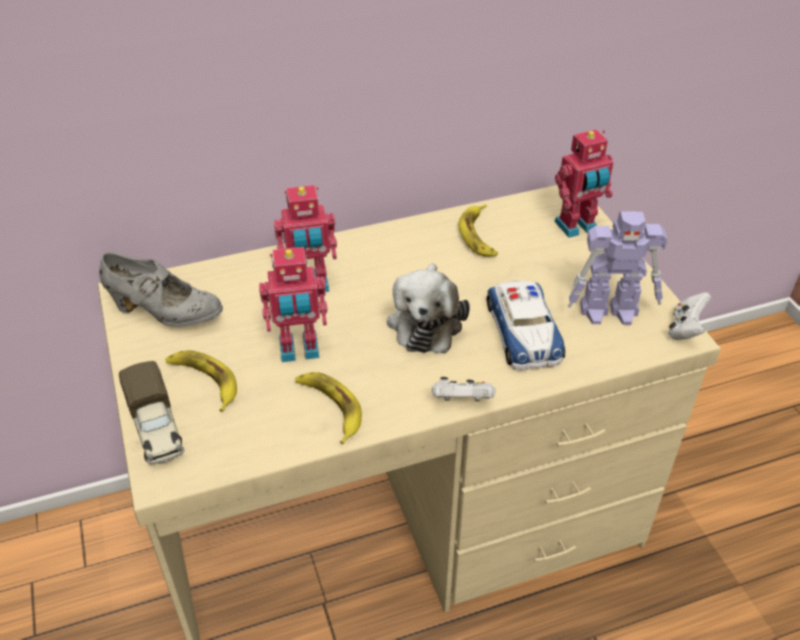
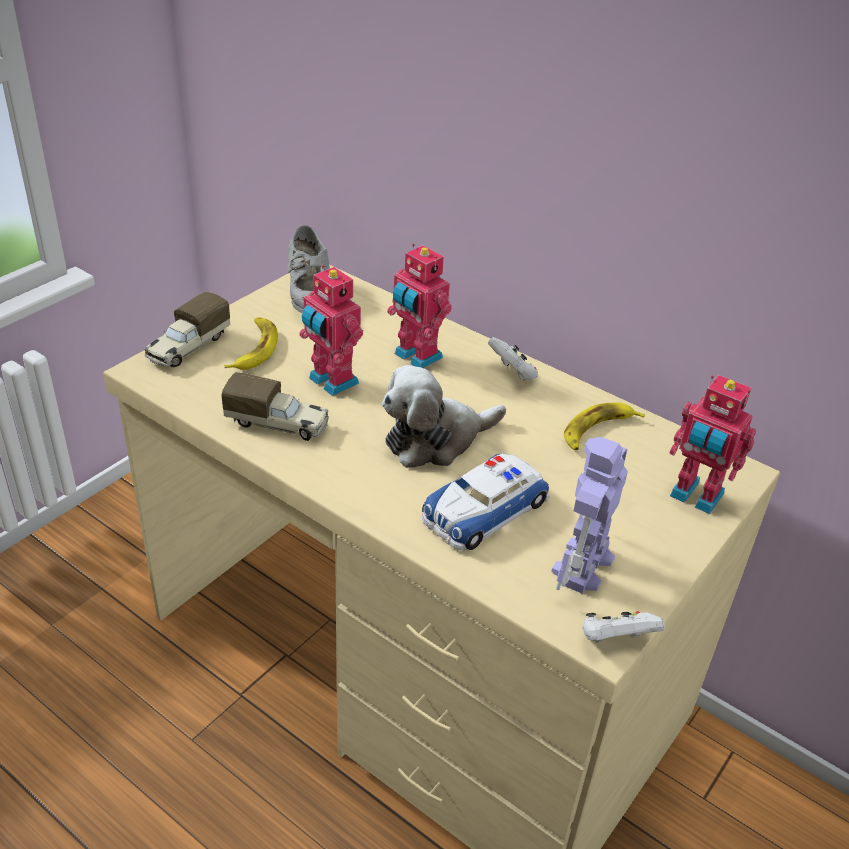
camera: 55 degrees right, 5 degrees down
(330, 407) = (278, 424): banana -> toy truck
(462, 402) = (350, 500): white game controller -> white game controller (513, 373)
(610, 311) = (582, 567): toy robot -> toy robot turned 60 degrees clockwise

